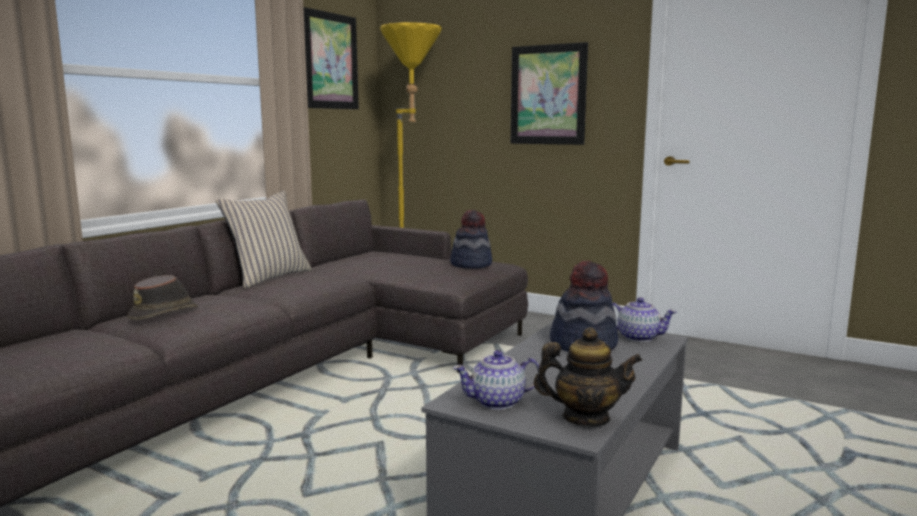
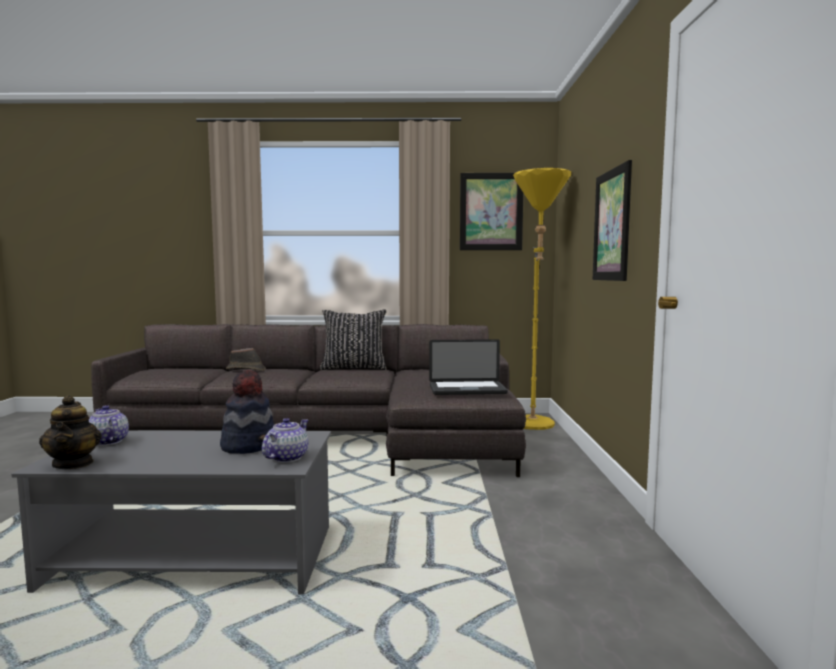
camera: 60 degrees right, 5 degrees down
(268, 277) = (354, 368): beige pillow -> black pillow
(471, 264) = (467, 389): hat -> laptop
(638, 337) = (286, 458): teapot -> teapot turned 150 degrees counterclockwise

